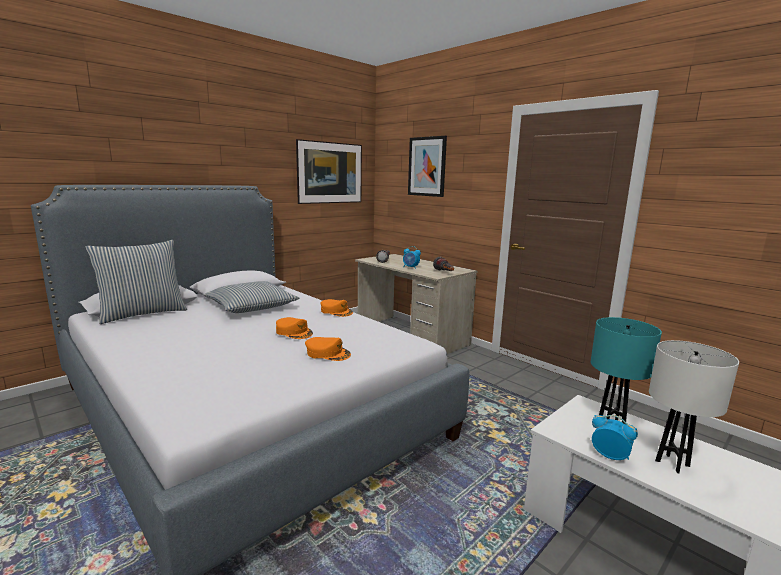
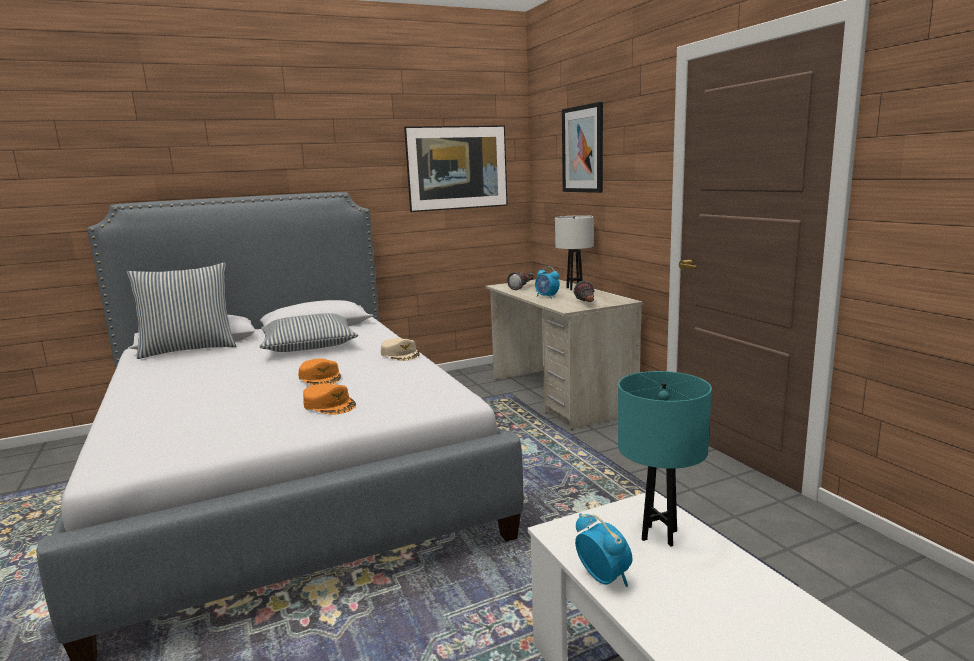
camera: 20 degrees right, 0 degrees up
(336, 311) = (400, 354): orange cap -> beige cap
(672, 463) = (693, 603): white table lamp -> white table lamp (574, 288)

